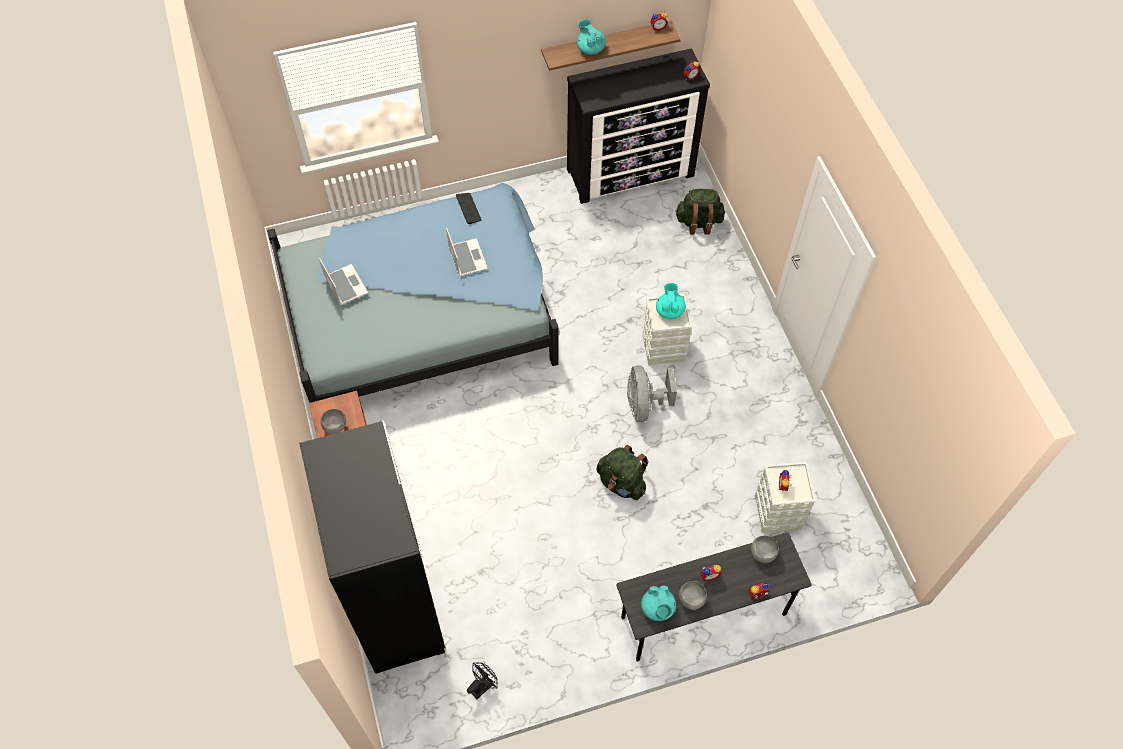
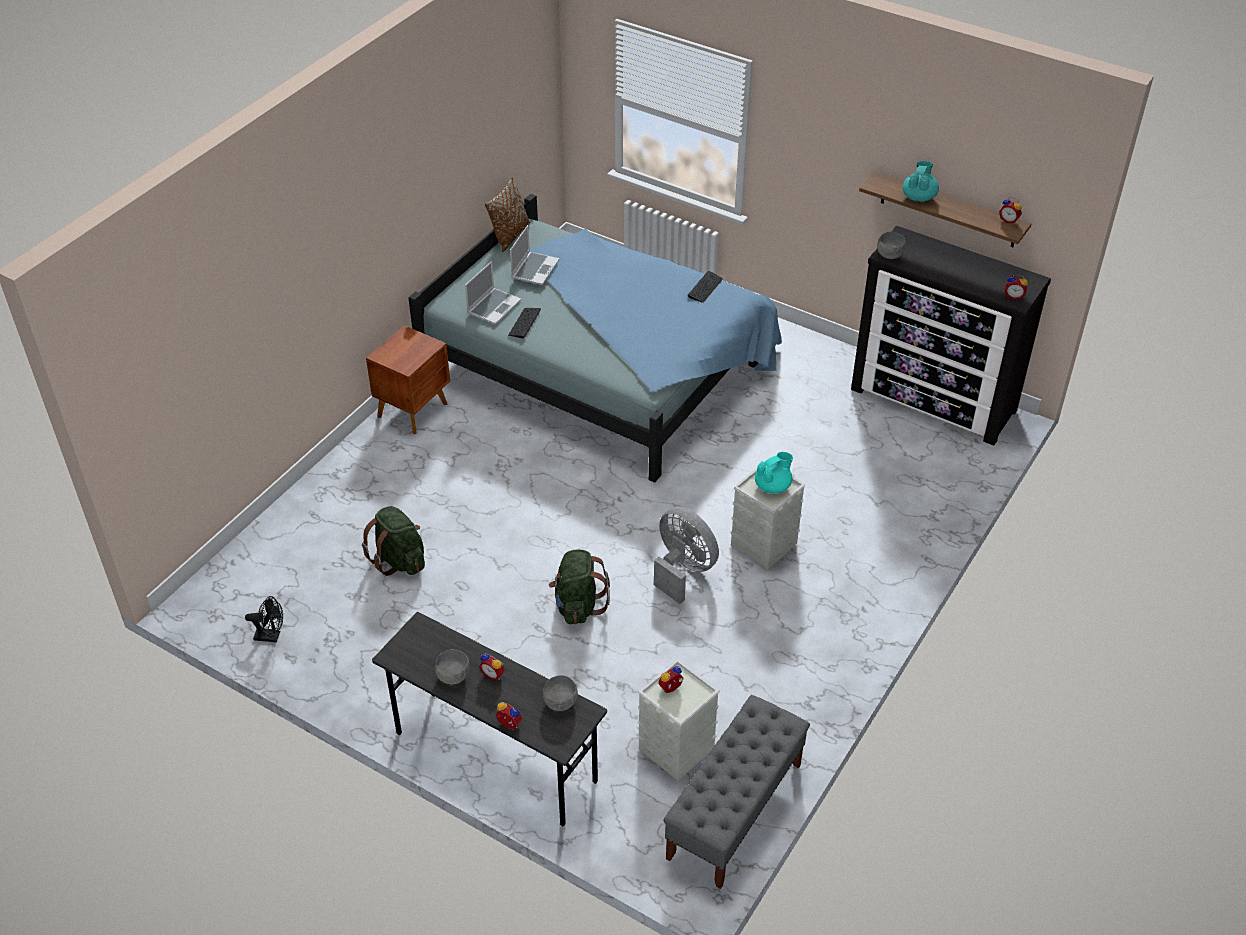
camera: 50 degrees right, 15 degrees down
(288, 273) = (510, 236): none -> brown pillow
(335, 426) = (398, 352): grey bowl -> grey bowl (890, 255)
(393, 331) = (524, 323): none -> keyboard
(396, 604) = (298, 530): black wardrobe -> none
(466, 258) = (651, 317): laptop -> laptop (494, 307)
(644, 405) = (683, 570): grey fan -> grey fan turned 90 degrees clockwise
(657, 609) = (418, 657): turquoise teapot -> none
(698, 222) = (943, 481): green backpack -> green backpack (399, 560)
(845, 516) = (734, 811): none -> grey bench

